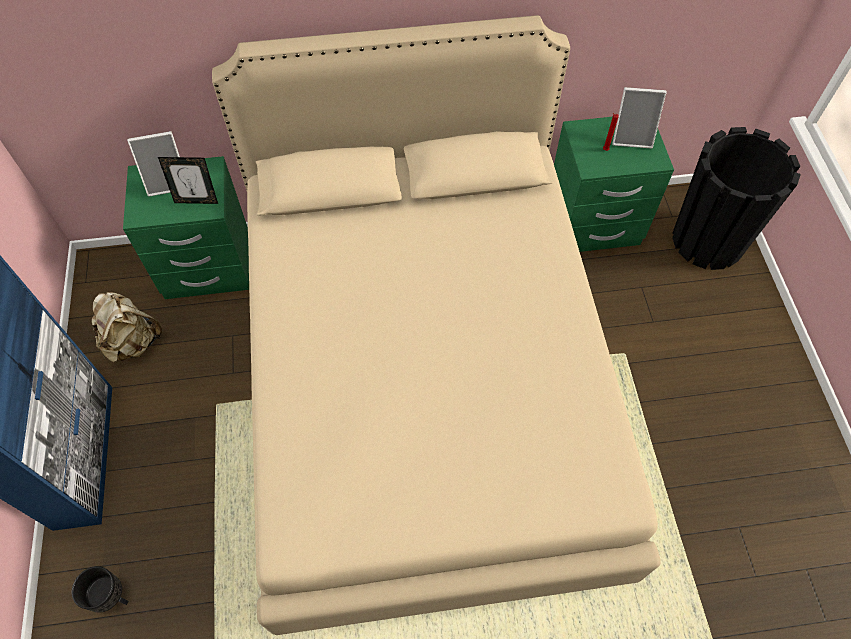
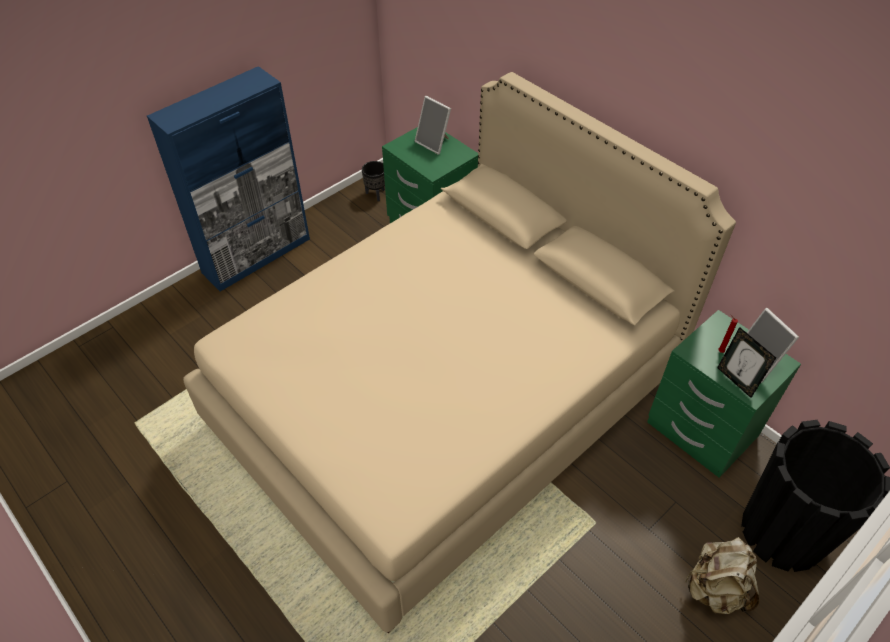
camera: 55 degrees right, 10 degrees down
(112, 598) = (178, 325): black planter -> black planter (375, 194)
(132, 342) = (347, 228): beige backpack -> beige backpack (715, 589)
(196, 200) = (433, 163): picture frame -> picture frame (736, 381)

